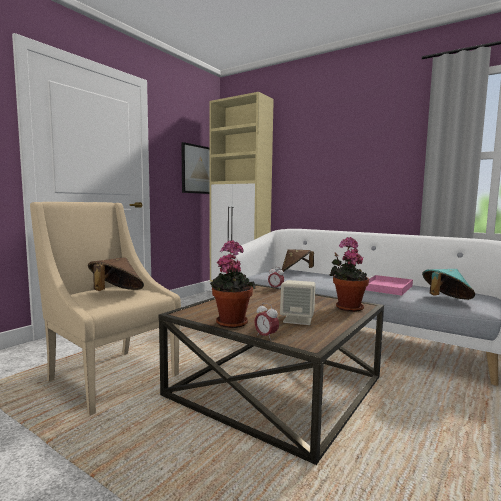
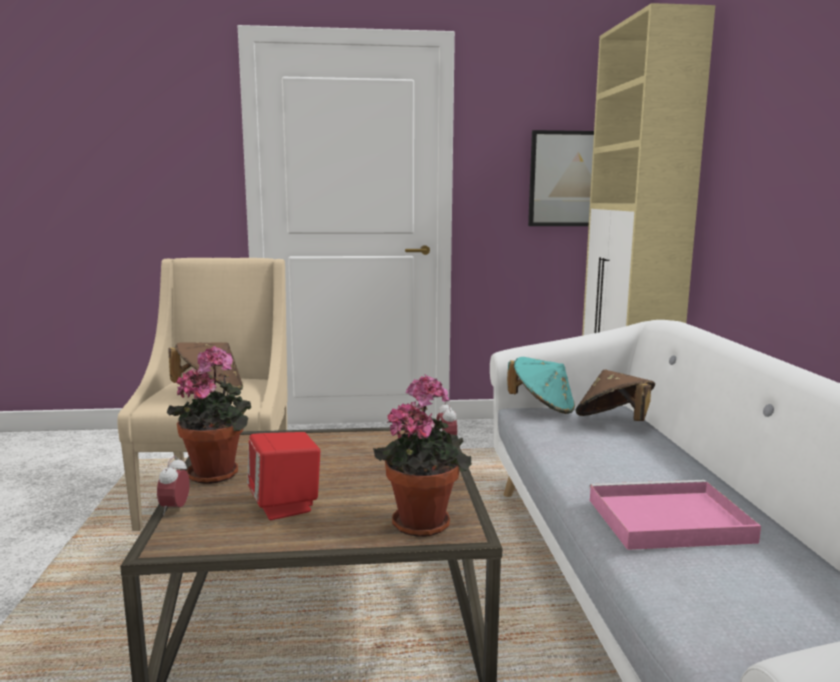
camera: 50 degrees right, 5 degrees up
(298, 320) = (285, 506): beige speaker -> red speaker
(445, 300) = (705, 610): turquoise hat -> turquoise hat (542, 408)

